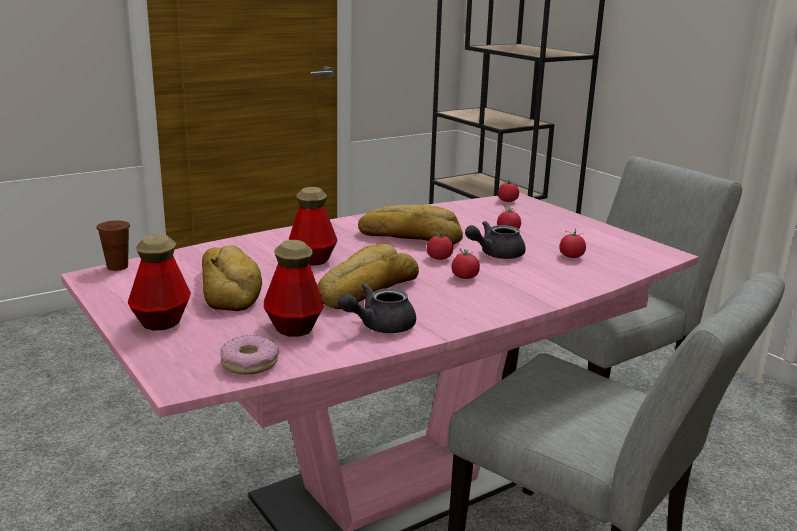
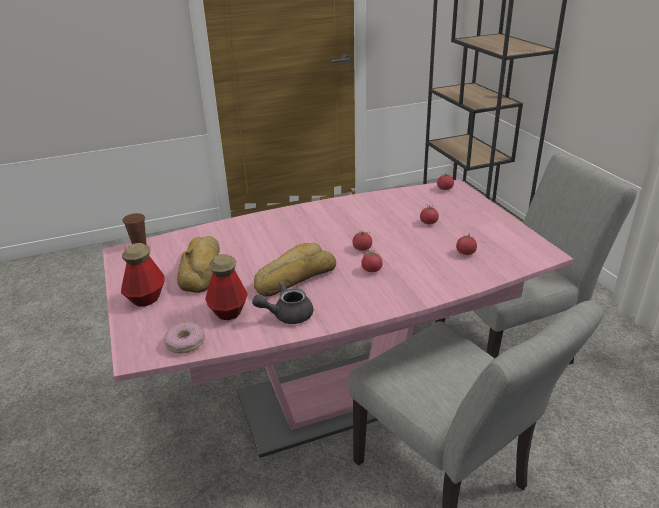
camera: 15 degrees right, 10 degrees up
(313, 259) = (271, 244): bottle -> none
(410, 236) = (351, 224): bread -> none
(495, 254) = (407, 247): grey teapot -> none

